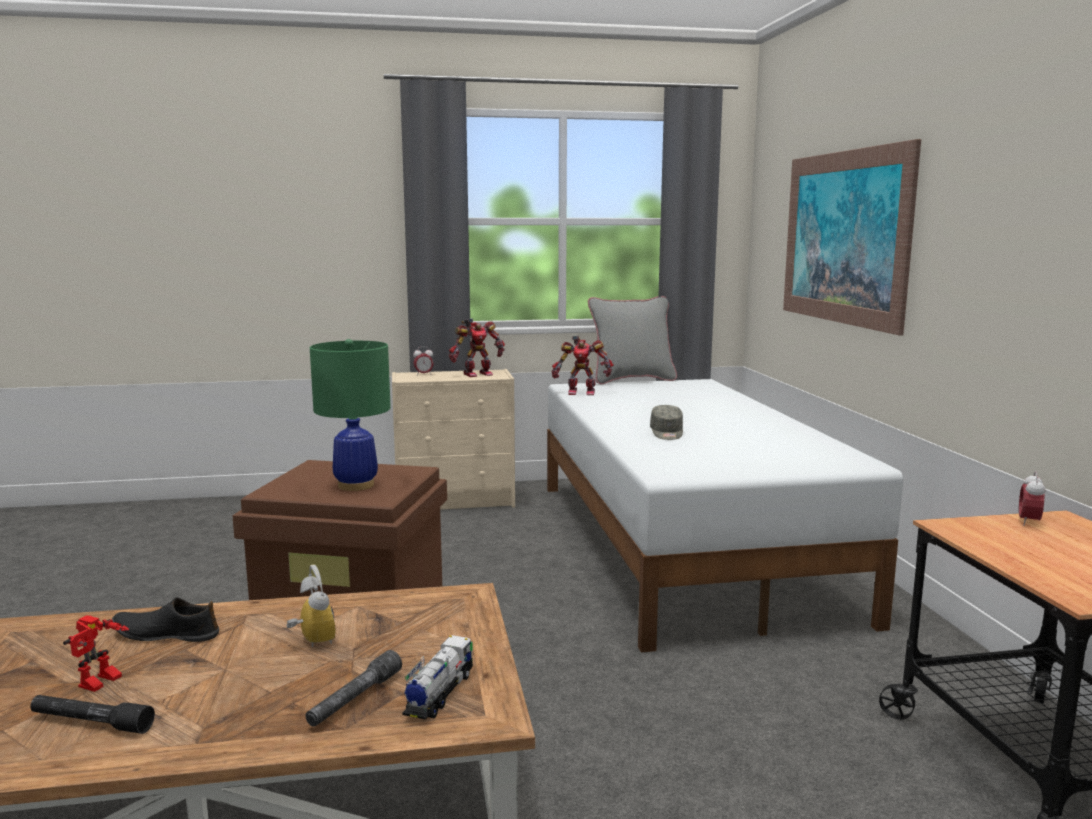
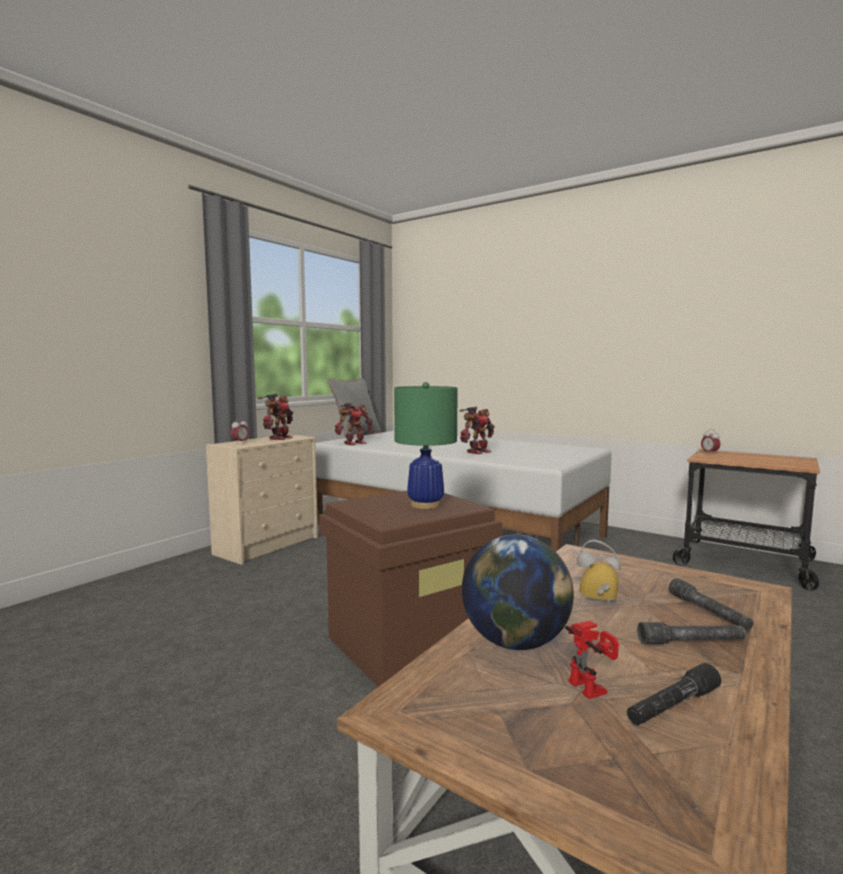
camera: 45 degrees left, 5 degrees down
(165, 633) = (515, 642): black shoe -> globe
(251, 705) = (691, 642): none -> grey flashlight
(439, 694) = (720, 592): toy truck -> none
(666, 433) = (477, 452): grey cap -> toy robot
(843, 237) = (497, 336): picture -> none

